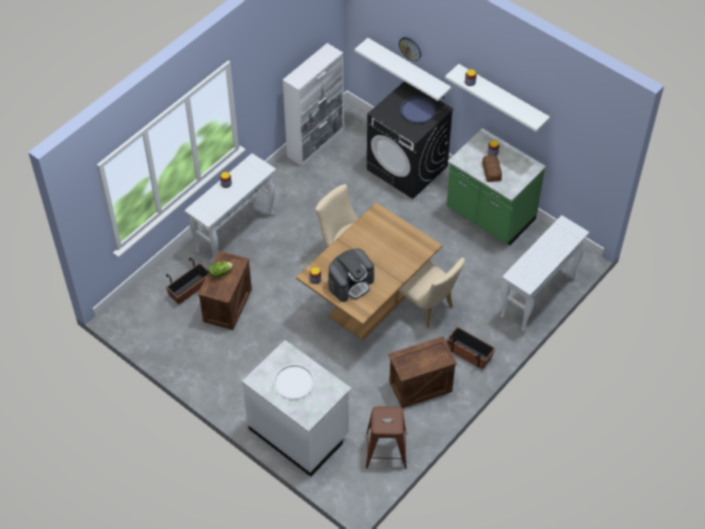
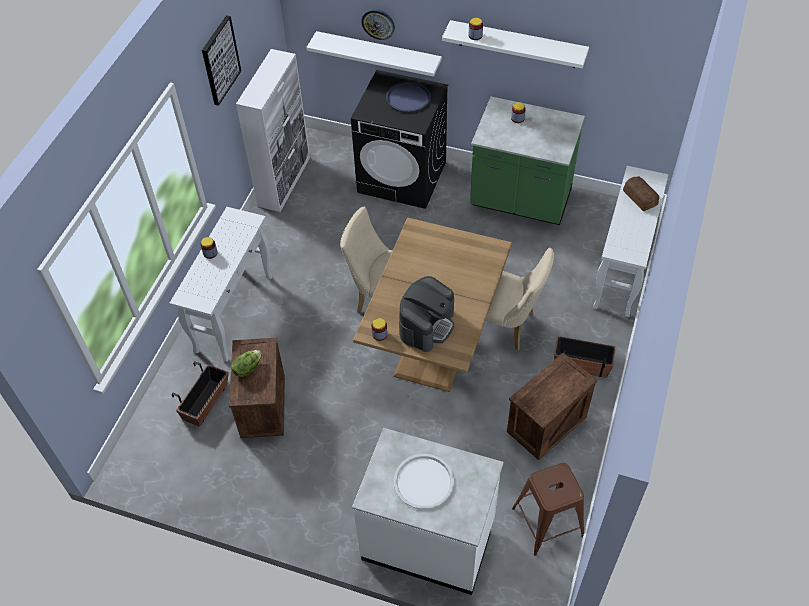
camera: 20 degrees left, 0 degrees up
(276, 48) = (220, 60): none -> picture
(492, 171) = (528, 139): bread -> bread (640, 197)

